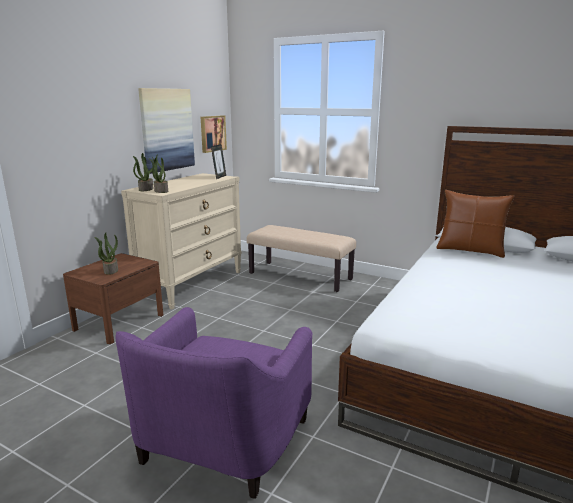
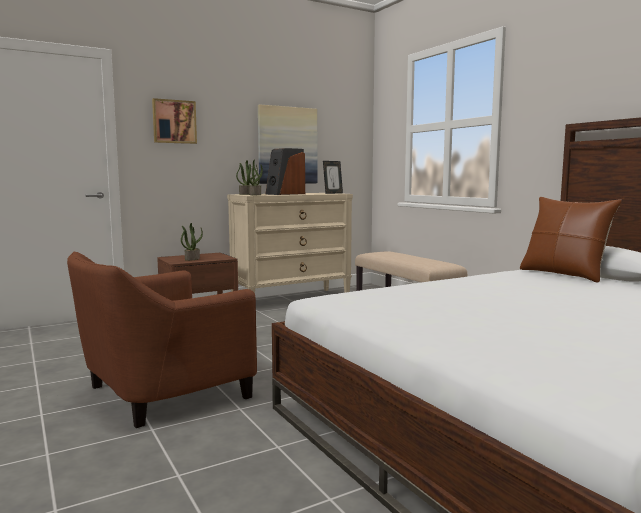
camera: 30 degrees right, 10 degrees down
(183, 184) = (285, 194): none -> speaker
(212, 133) = (345, 155): picture -> picture (174, 121)
(220, 442) = (163, 392): purple armchair -> brown armchair

